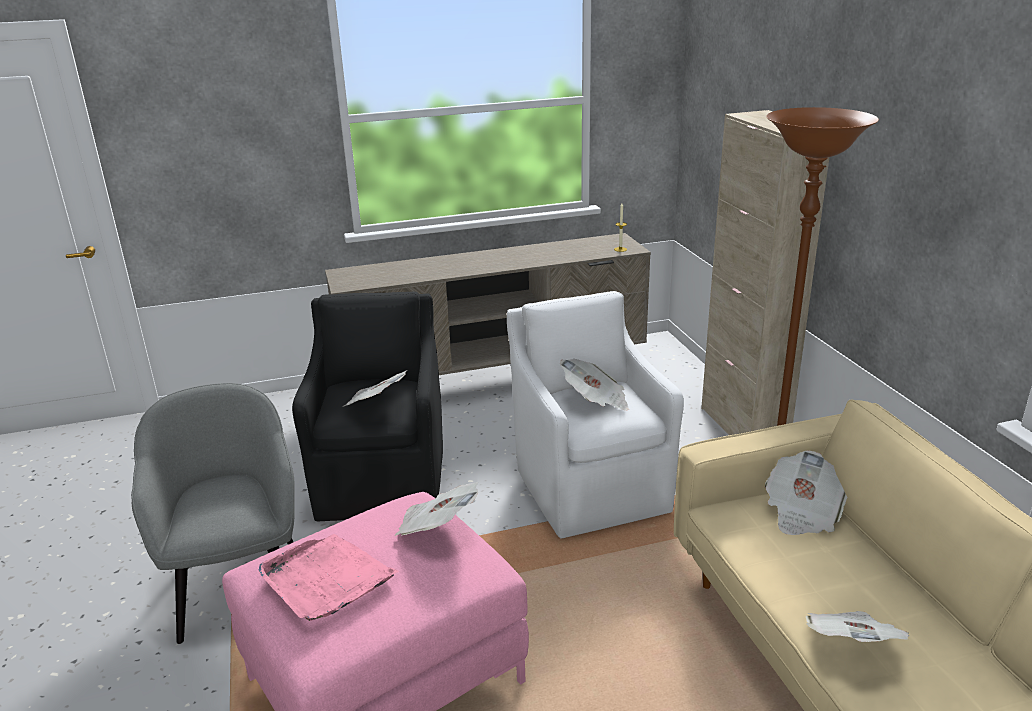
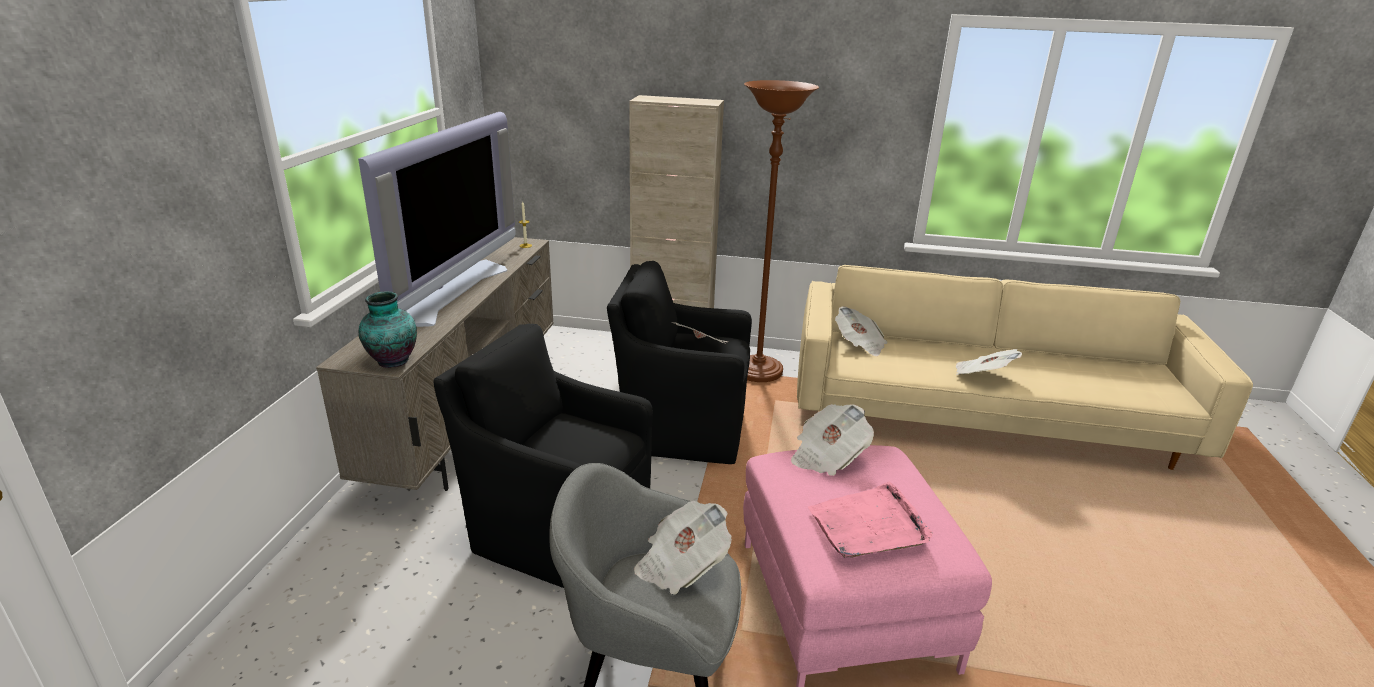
camera: 65 degrees left, 0 degrees up
(350, 284) = (391, 361): none -> vase
(377, 404) = (596, 438): newspaper -> newspaper (681, 565)
(484, 259) = (449, 292): none -> television
(590, 487) = (681, 429): white armchair -> black armchair

